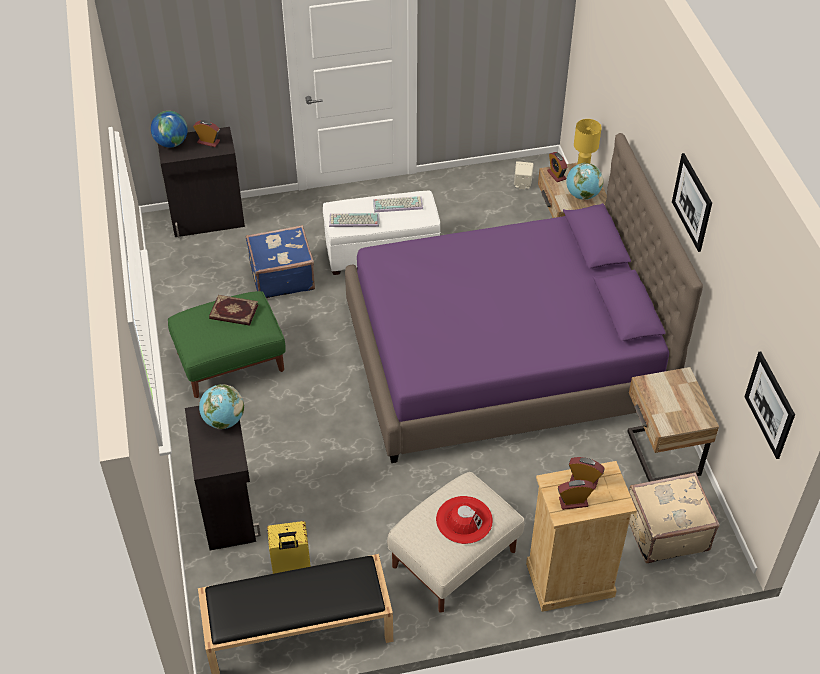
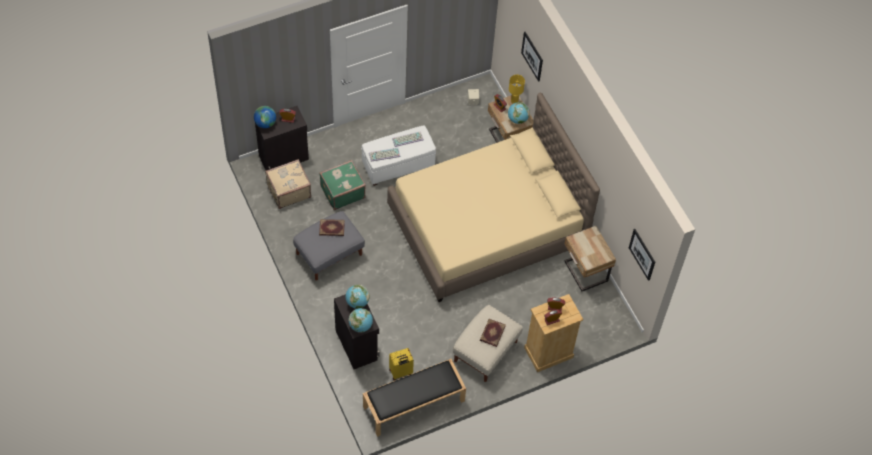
camera: 15 degrees left, 10 degrees up
(216, 460) = (361, 326): none -> globe
(230, 361) = (329, 254): green ottoman -> grey ottoman
(281, 277) = (342, 192): blue suitcase -> green suitcase
(464, 520) = (492, 333): red hat -> book
(504, 358) = (487, 226): purple bed -> beige bed
(665, 531) = (593, 316): beige suitcase -> beige suitcase (288, 191)
(692, 202) = (589, 144): picture -> picture (532, 56)

